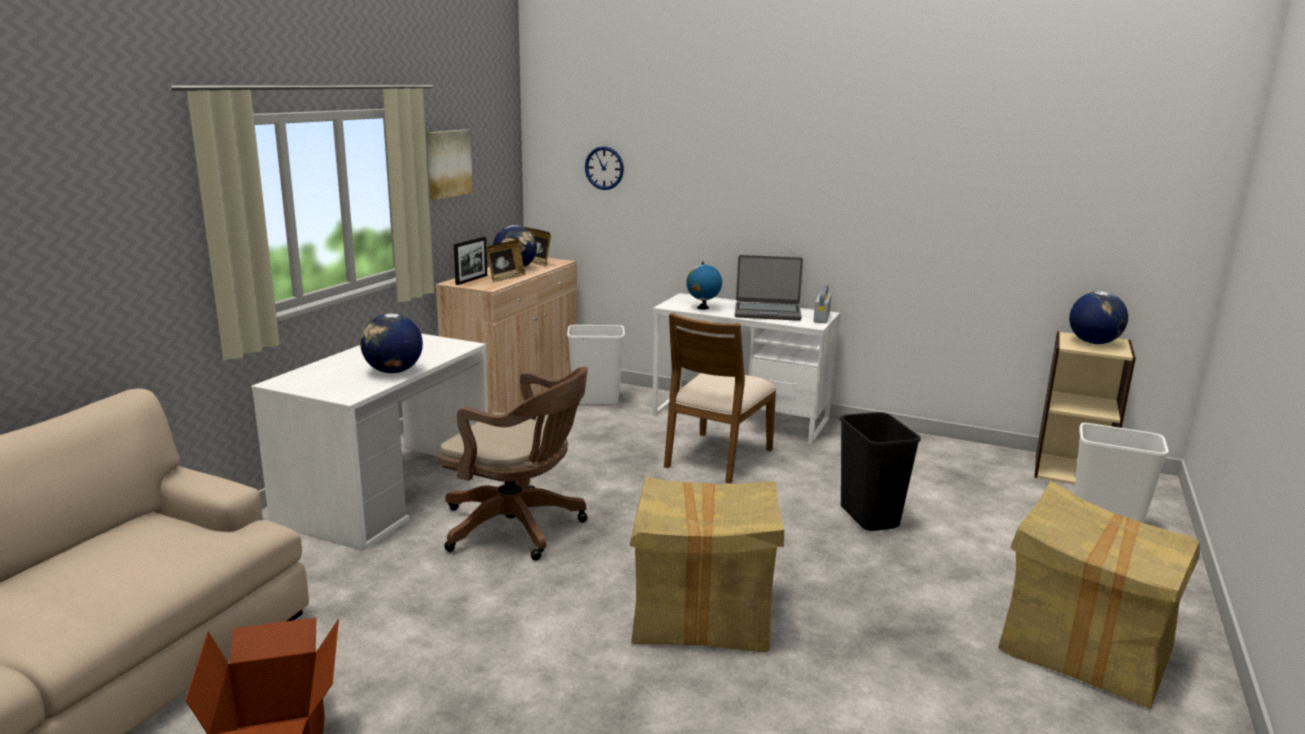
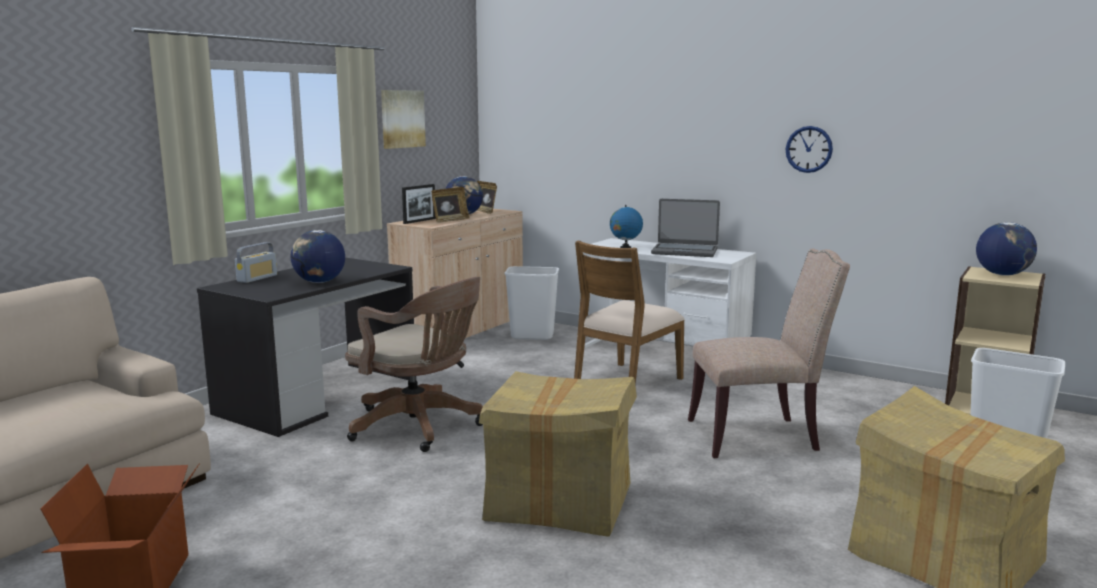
camera: 10 degrees right, 5 degrees down
(387, 492) = (318, 396): white desk -> black desk
(604, 168) = (546, 126): wall clock -> wall clock (809, 149)
(821, 318) = (735, 256): radio -> radio (257, 278)
(870, 518) = (758, 436): black trash can -> beige chair

